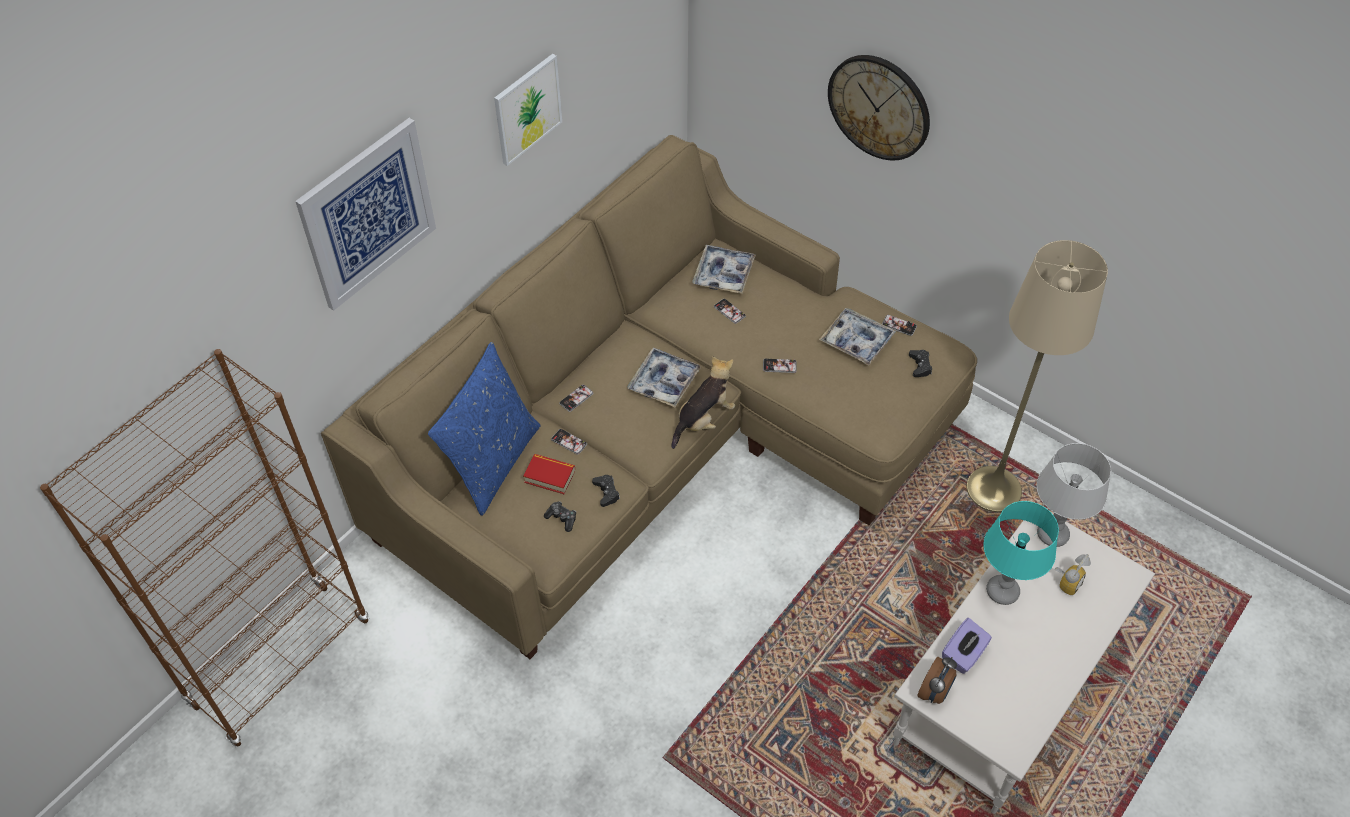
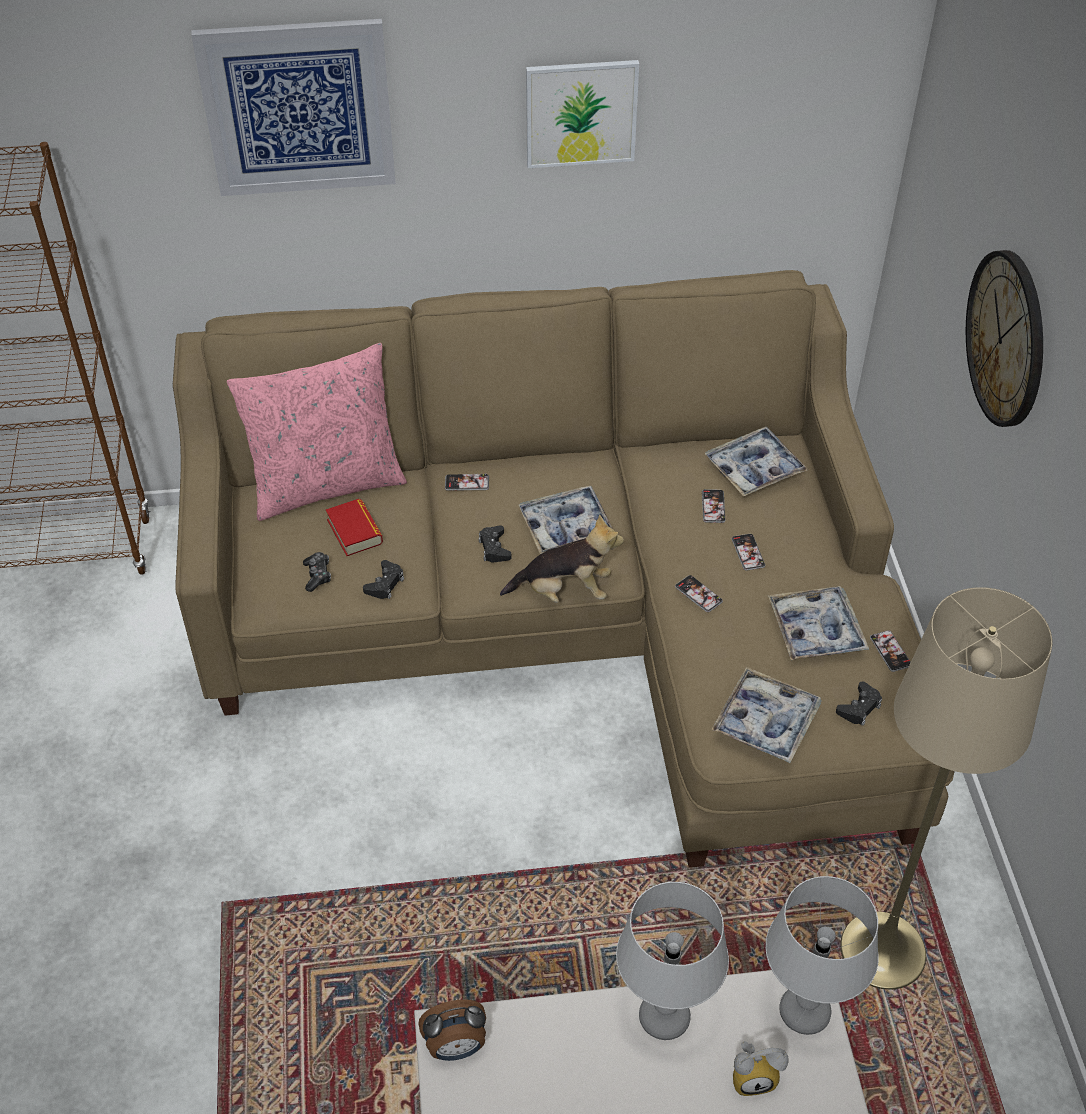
camera: 45 degrees right, 5 degrees down
(493, 462) = (326, 484): blue pillow -> pink pillow
(569, 442) = (411, 516): phone -> phone (748, 552)
(640, 424) = (494, 548): none -> black game controller
(889, 407) = (766, 721): none -> tray
(963, 654) = (535, 1040): purple tissue box -> none
(1002, 592) = (664, 1018): turquoise table lamp -> grey table lamp

